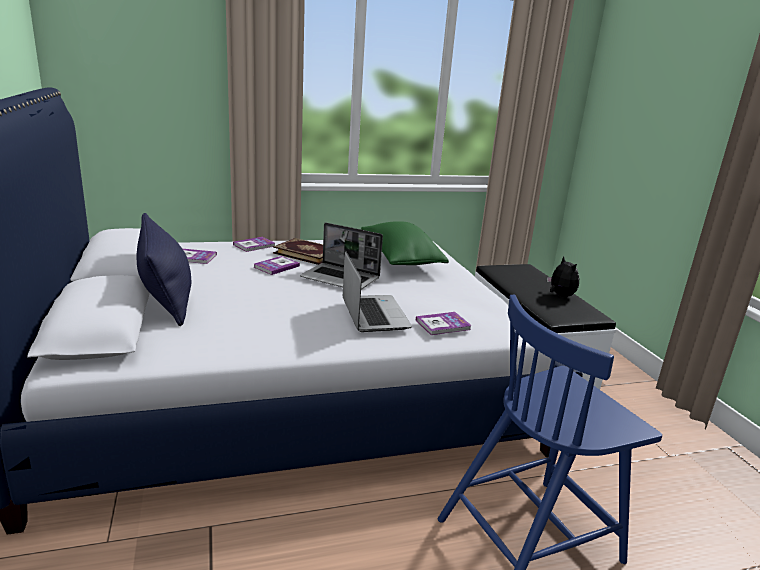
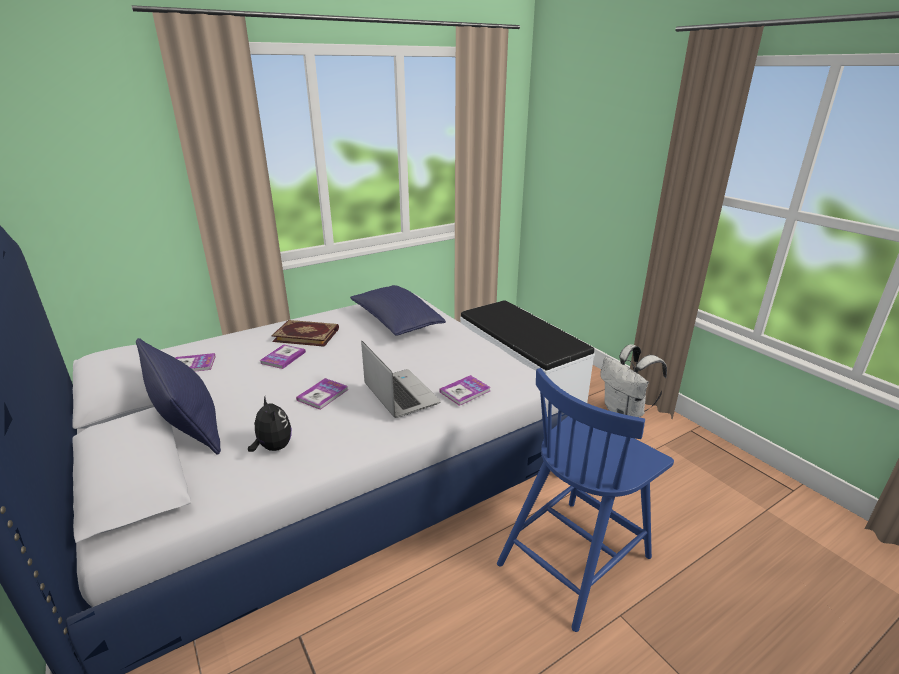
camera: 15 degrees left, 5 degrees up
(254, 245) = (249, 336): book -> book (323, 395)
(341, 278) = (352, 358): laptop -> none
(400, 259) = (396, 322): green pillow -> blue pillow
(560, 295) = (541, 330): plush toy -> plush toy (273, 447)
(647, 411) = (625, 412): none -> white backpack

